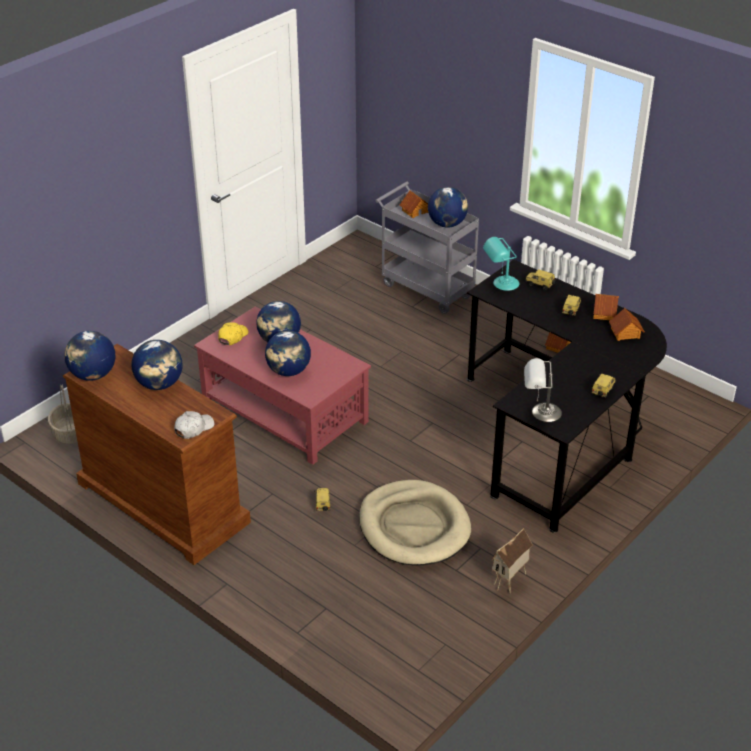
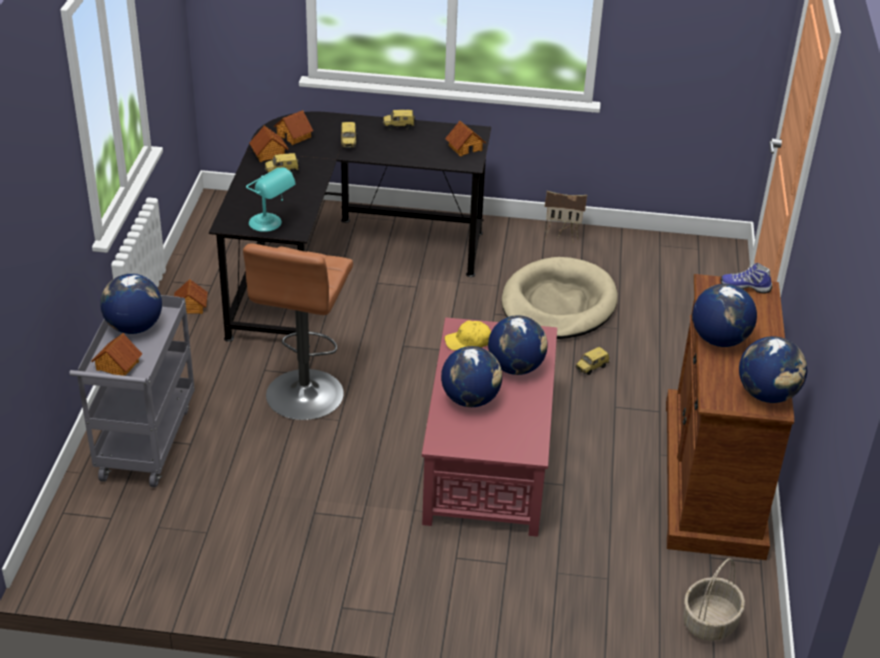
camera: 125 degrees left, 0 degrees up
(194, 428) = (745, 287): white cap -> shoe
(232, 337) = (501, 440): yellow cap -> yellow cap (468, 341)
(418, 361) = (303, 395): none -> brown stool
(539, 285) = (250, 201): toy car -> toy car (349, 143)
(540, 412) = (465, 147): white table lamp -> toy house

